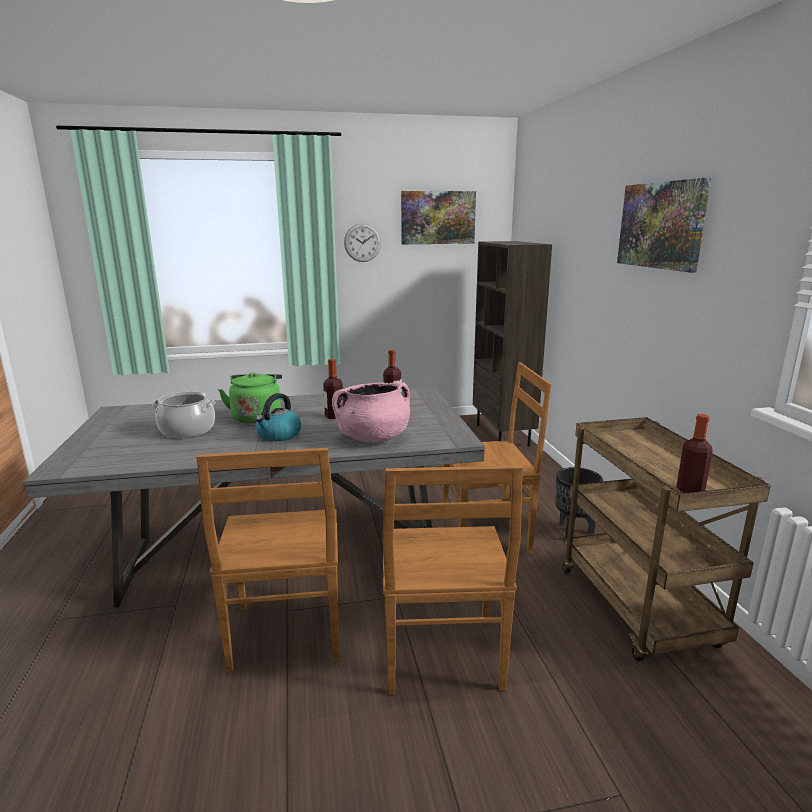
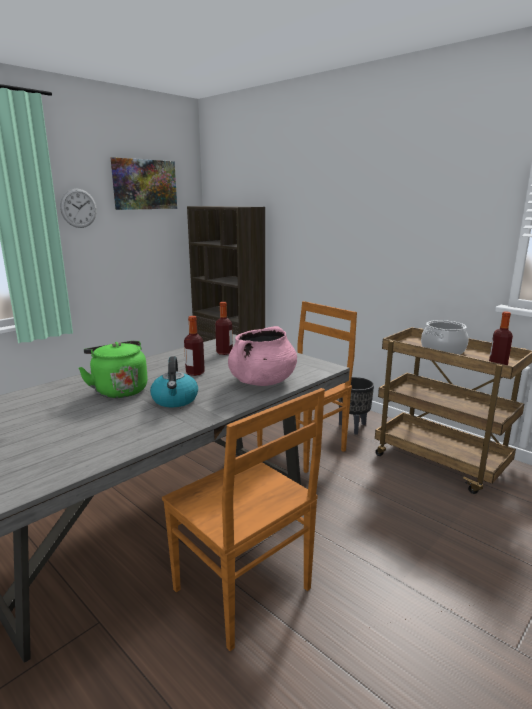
camera: 35 degrees left, 0 degrees up
(188, 430) = (64, 420): cooking pot -> cooking pot (442, 350)
(442, 657) = (375, 547): brown chair -> none
(661, 225) = (389, 188): picture -> none

